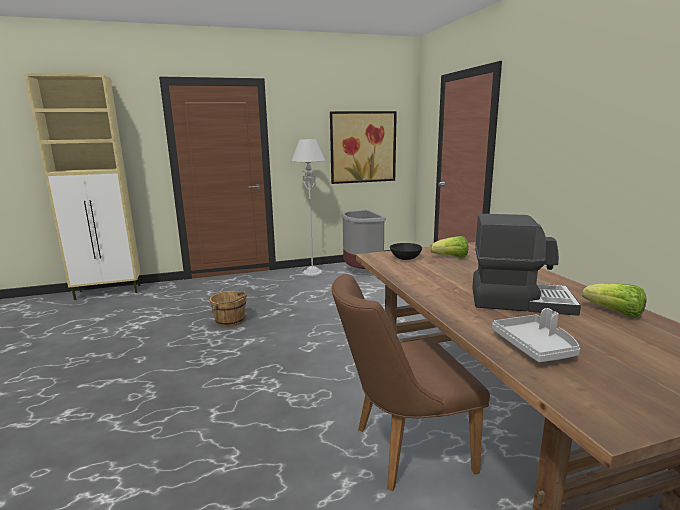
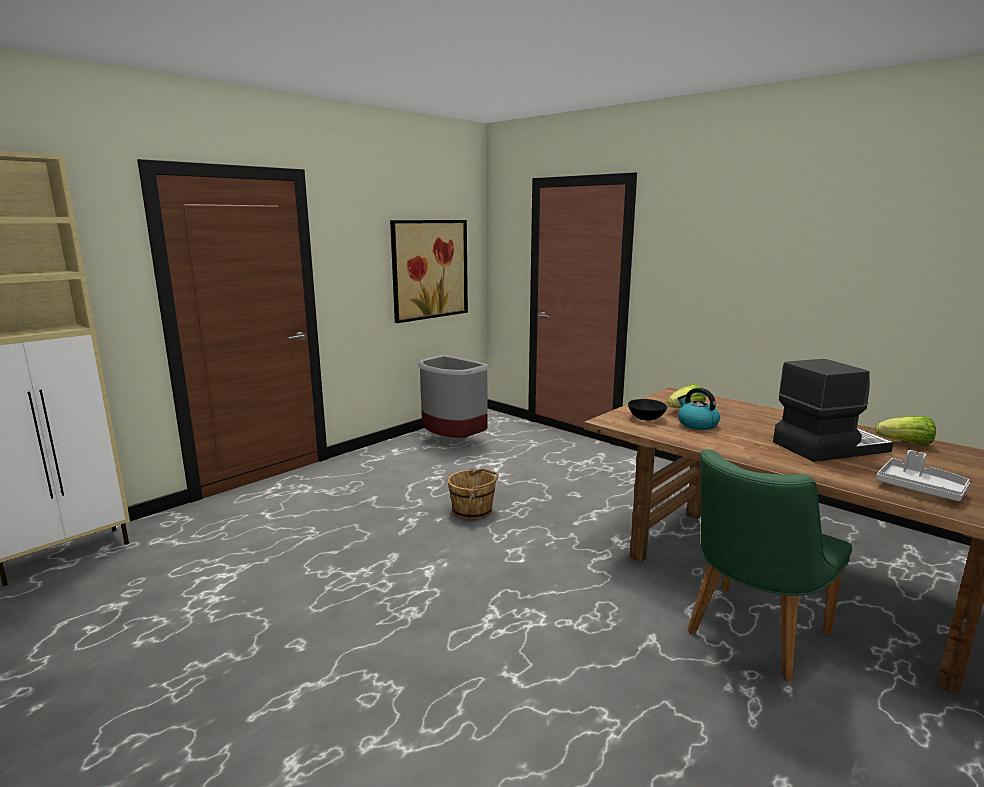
camera: 30 degrees left, 0 degrees up
(230, 320) = (362, 548): brown bucket -> brown bucket (473, 510)
(312, 272) = (388, 454): grey floor lamp -> none
(402, 449) = (750, 637): brown chair -> green chair
(435, 267) = (696, 424): none -> kettle

